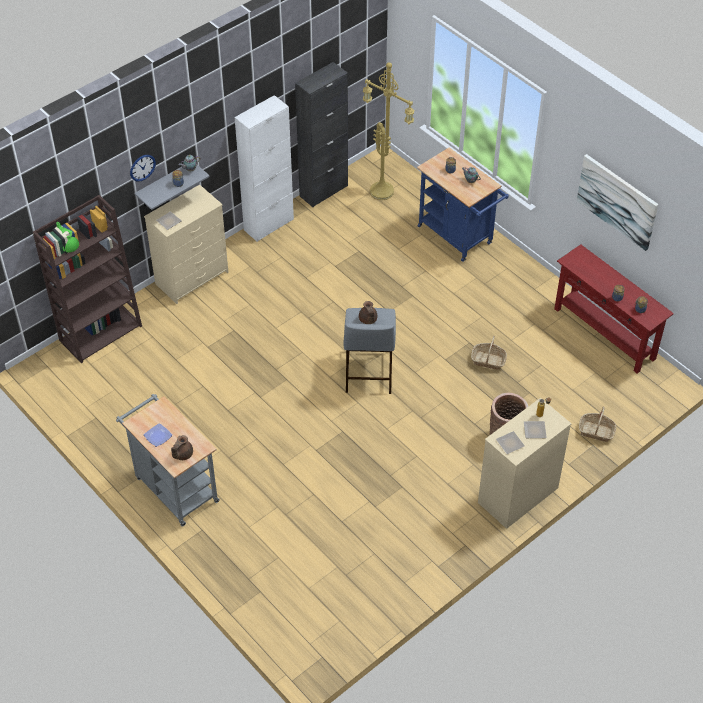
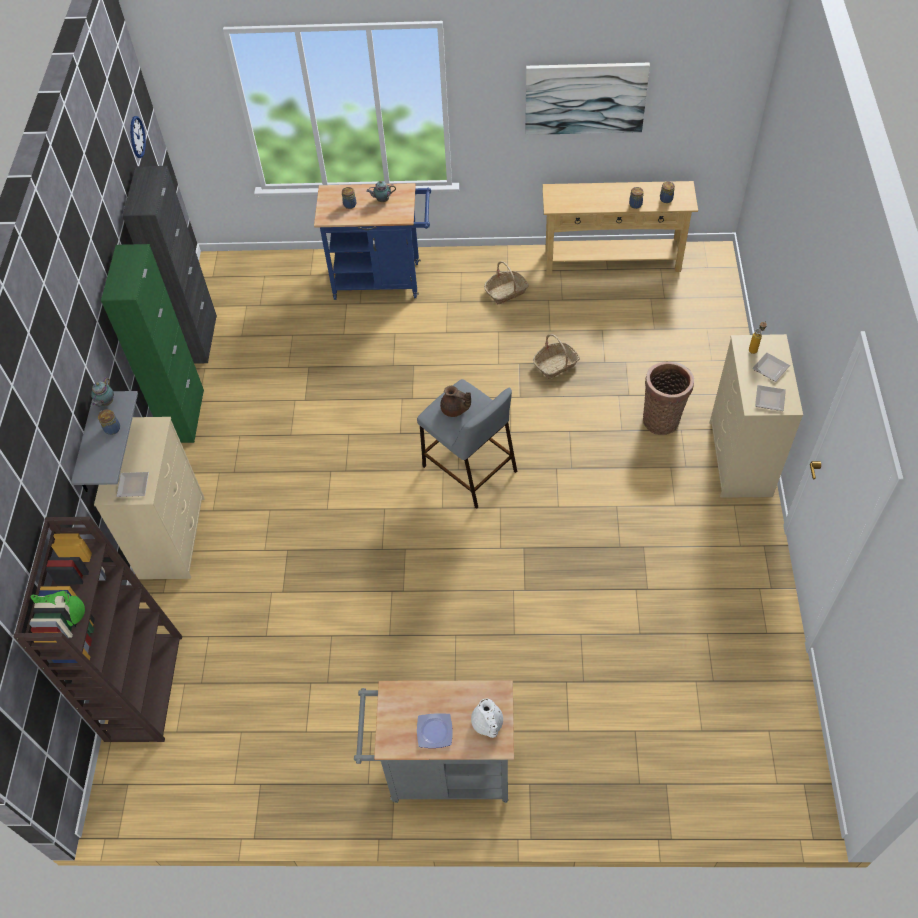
camera: 45 degrees left, 5 degrees up
(142, 167) = (61, 441): wall clock -> wall clock (137, 137)
(182, 454) = (487, 724): brown teapot -> white teapot
(268, 225) = (184, 416): white cabinet -> green cabinet
(383, 191) = (258, 293): yellow floor lamp -> none
(596, 431) = (719, 346): basket -> basket (506, 292)
(604, 333) = (612, 260): red console table -> beige console table

